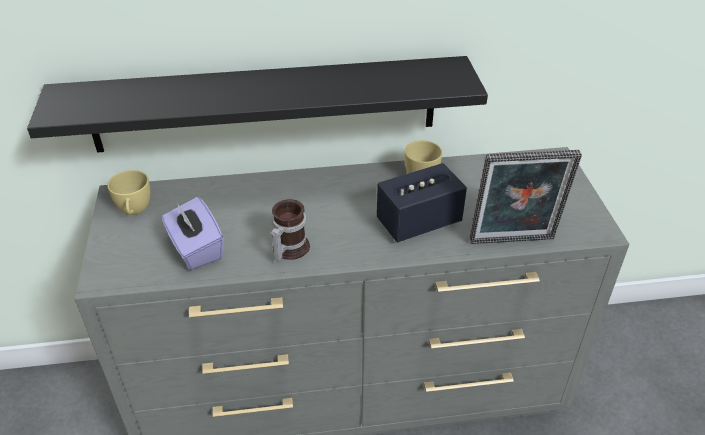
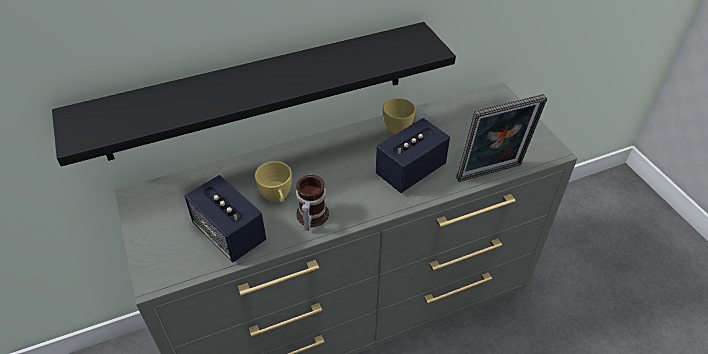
camera: 15 degrees left, 5 degrees up
(134, 211) = (158, 208): yellow cup -> yellow cup (277, 197)
(195, 249) = (229, 233): purple tissue box -> speaker

